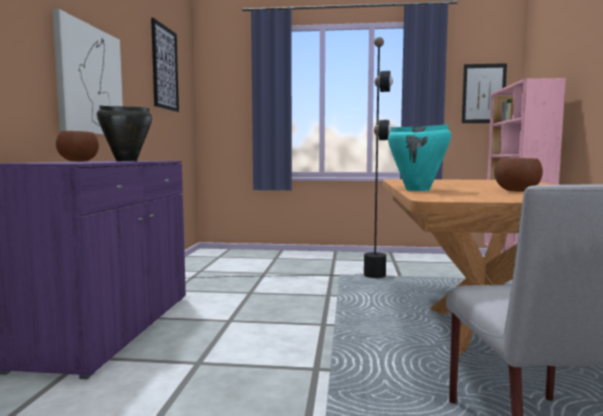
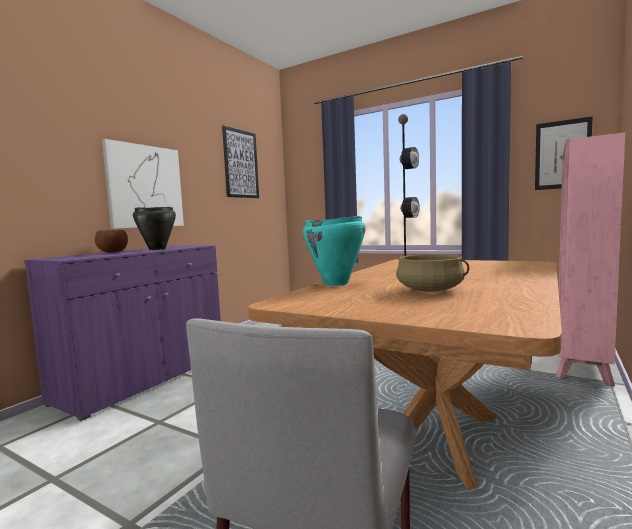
camera: 25 degrees right, 0 degrees up
(517, 191) = (430, 290): brown bowl -> beige cooking pot

